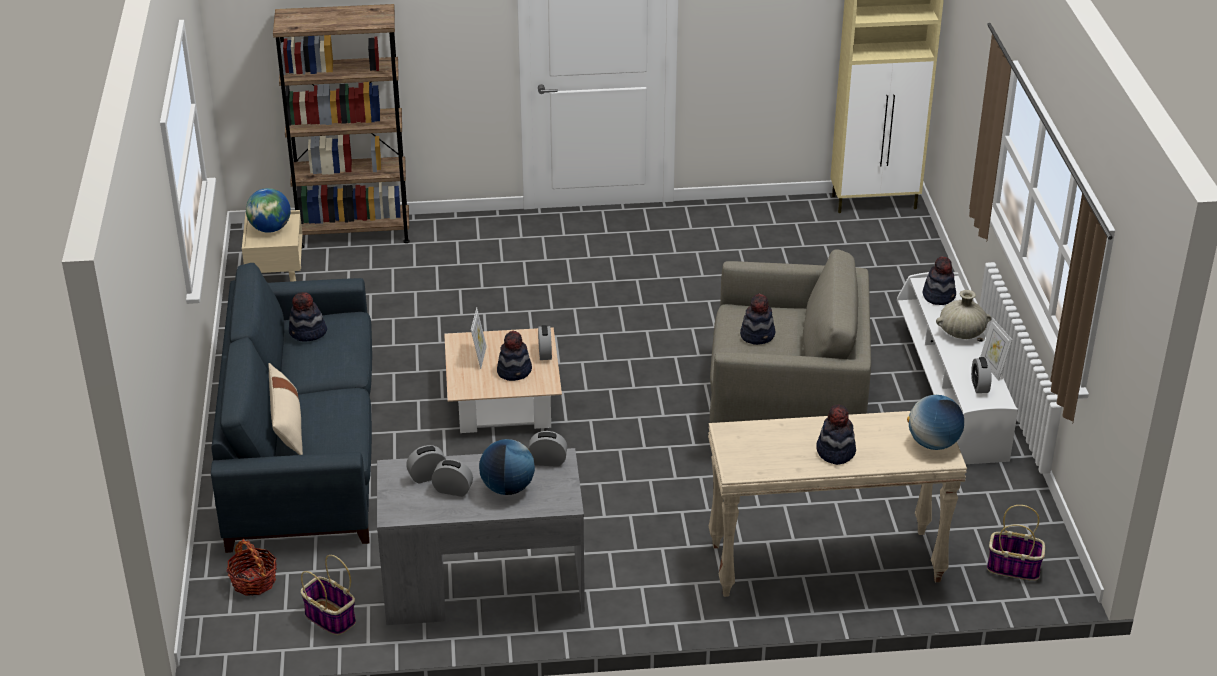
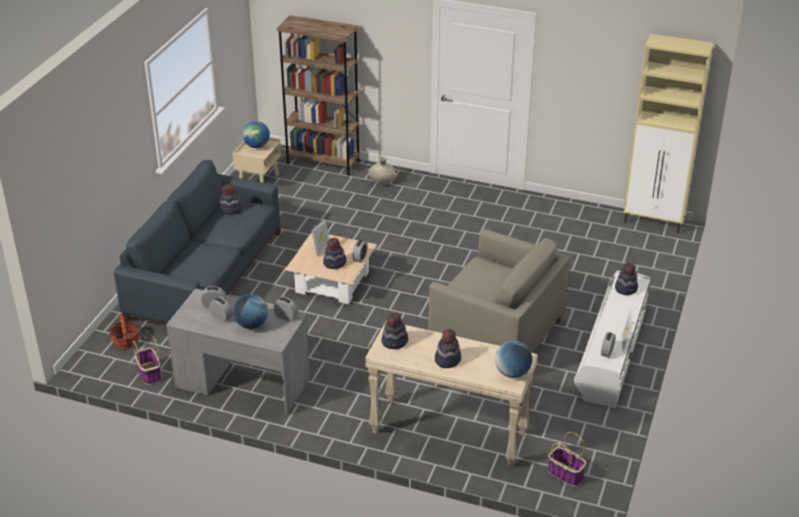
camera: 25 degrees right, 0 degrees up
(287, 426) = (181, 258): beige pillow -> none
(758, 335) = (480, 280): hat -> hat (395, 342)
(961, 333) = (622, 315): beige vase -> beige vase (382, 181)

